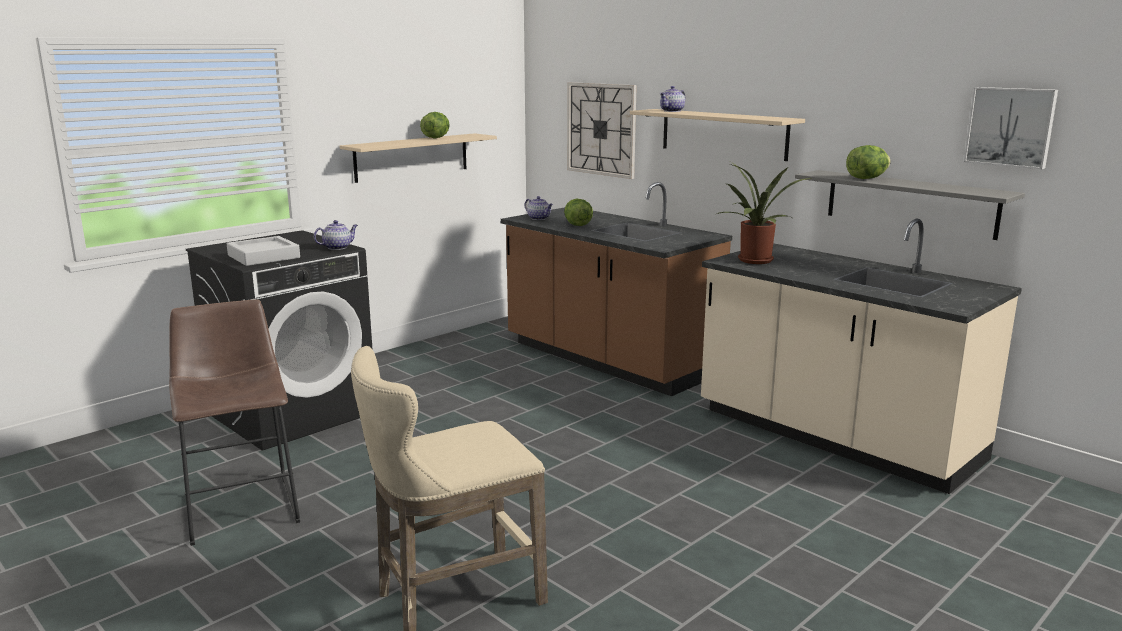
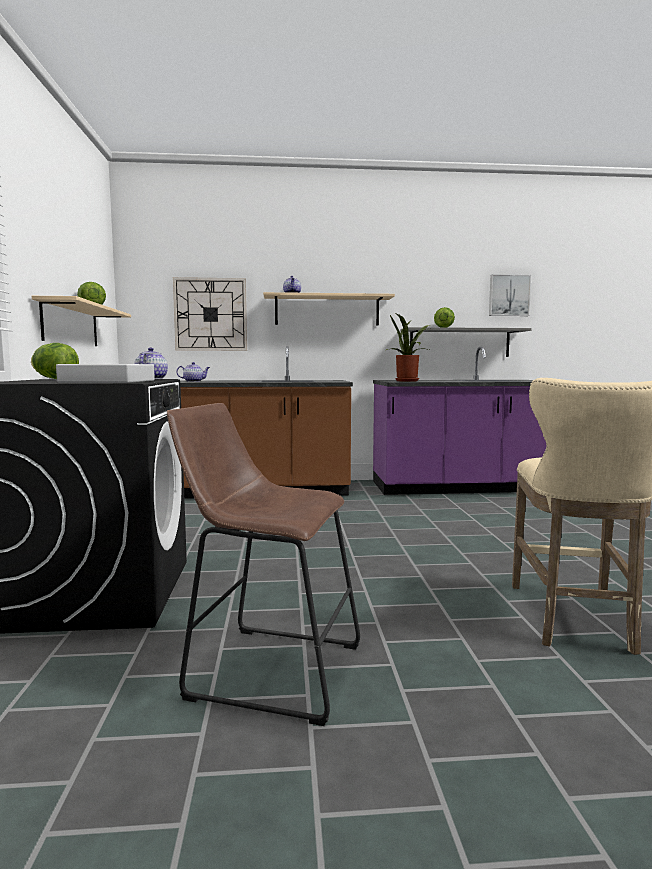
camera: 50 degrees left, 10 degrees down
(577, 225) = (237, 381): lettuce -> lettuce (55, 379)
(835, 436) = (459, 487): beige counter -> purple counter

